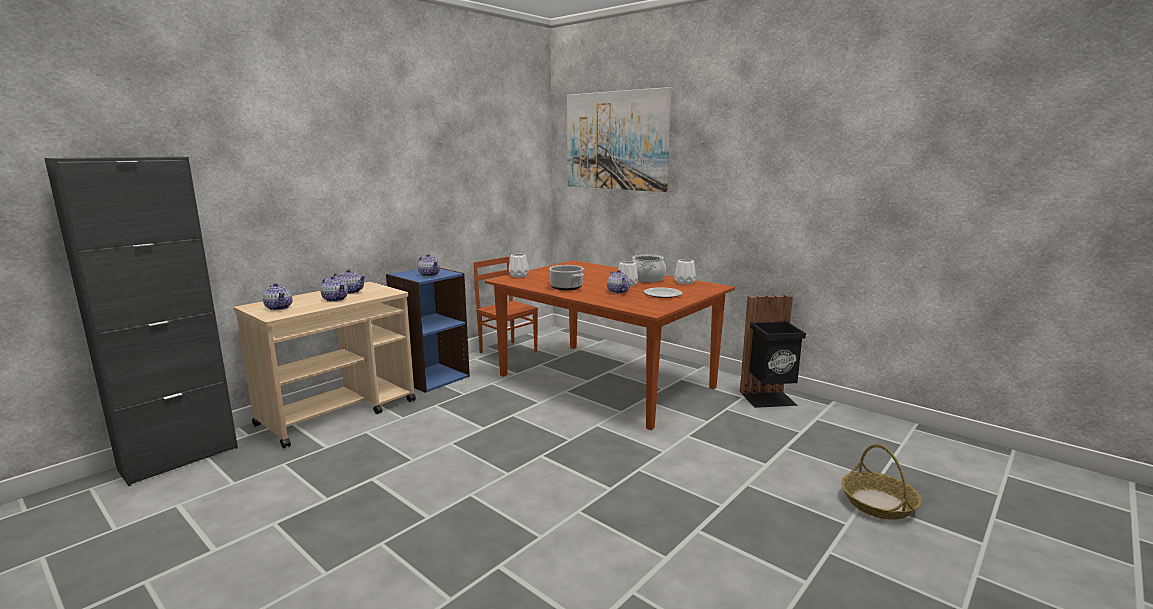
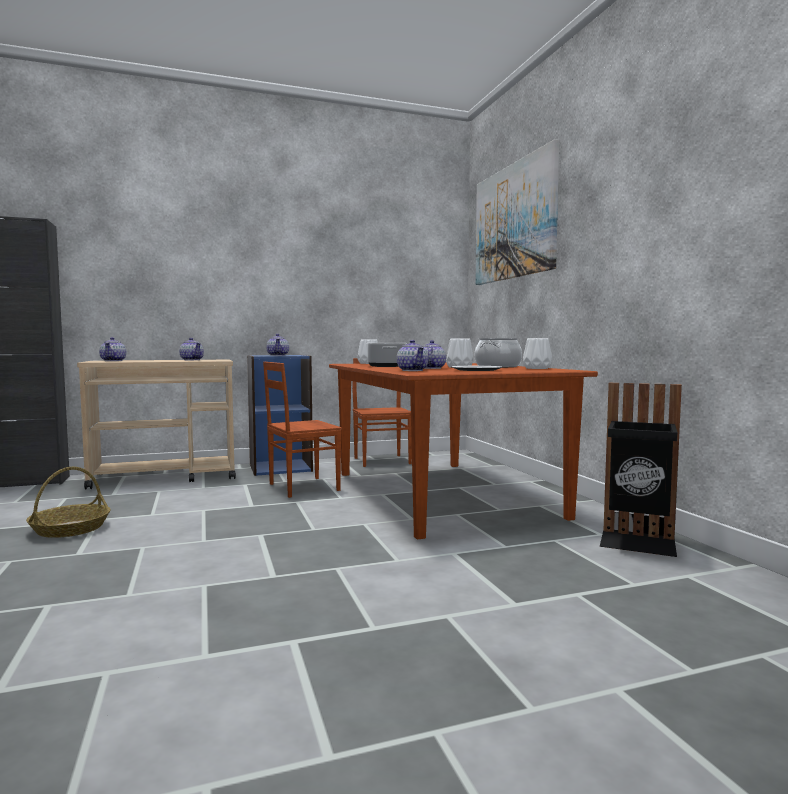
camera: 30 degrees right, 10 degrees down
(335, 299) = (165, 360): teapot -> teapot (412, 370)
(490, 397) = (302, 487): none -> brown chair
(877, 503) = (639, 701): basket -> basket (70, 528)

